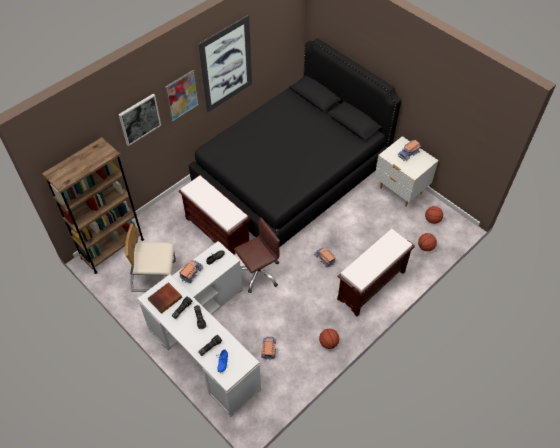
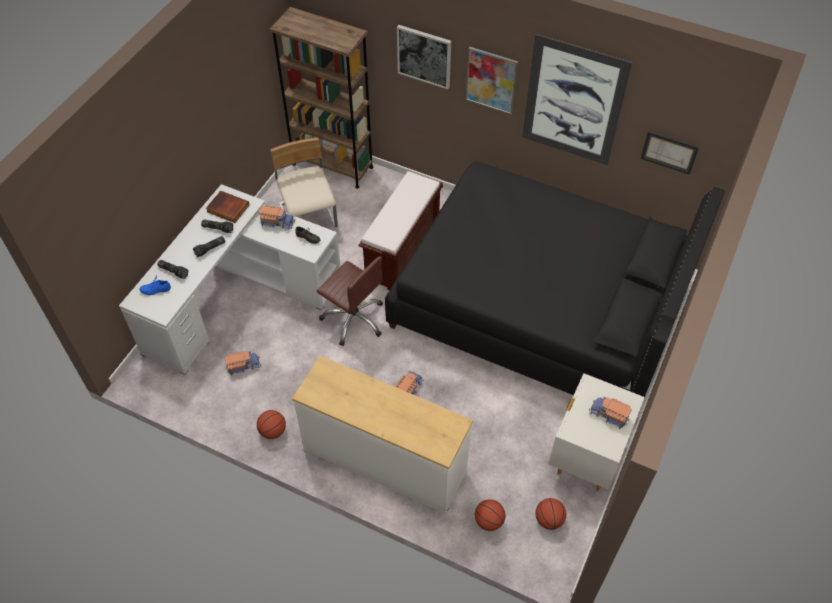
camera: 70 degrees right, 0 degrees up
(276, 47) = (669, 152): none -> picture
(371, 286) = (384, 460): brown bench -> white dresser

